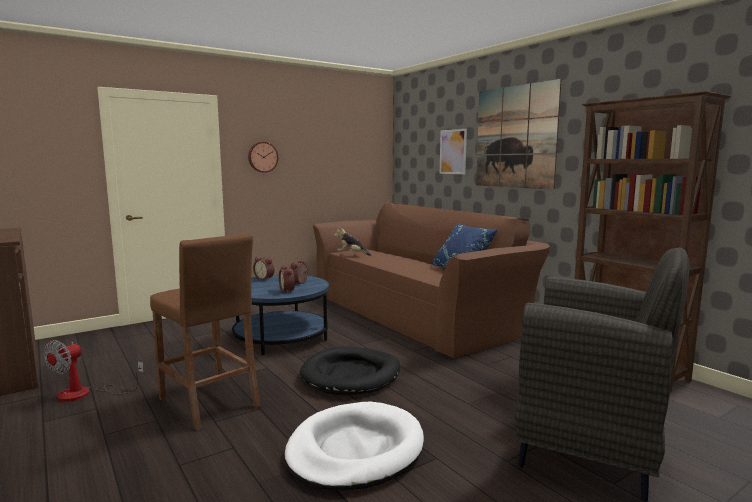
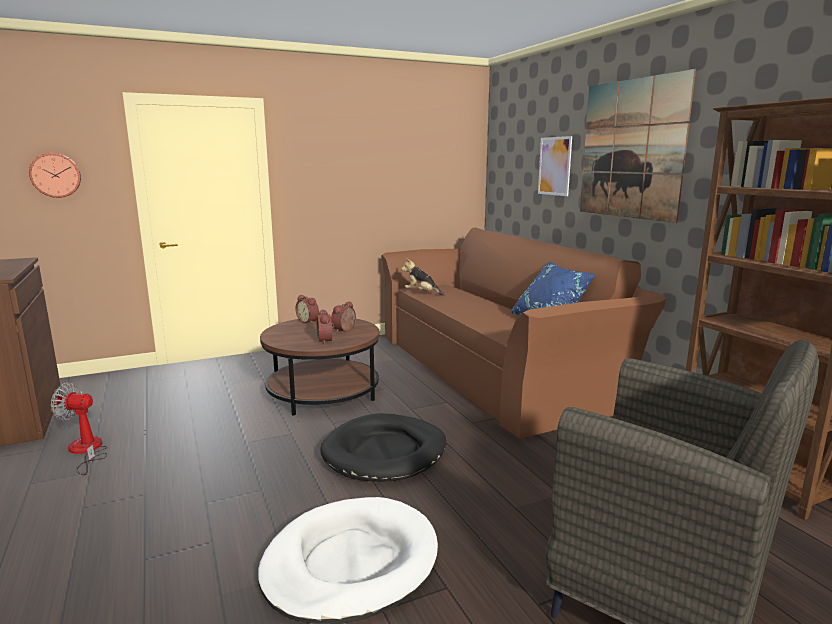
camera: 10 degrees right, 5 degrees up
(85, 394) = (86, 451): fan -> fan turned 60 degrees clockwise
(209, 402) = (209, 475): brown stool -> none
(262, 157) = (319, 172): wall clock -> wall clock (55, 175)
(281, 337) = (323, 392): blue coffee table -> brown coffee table

